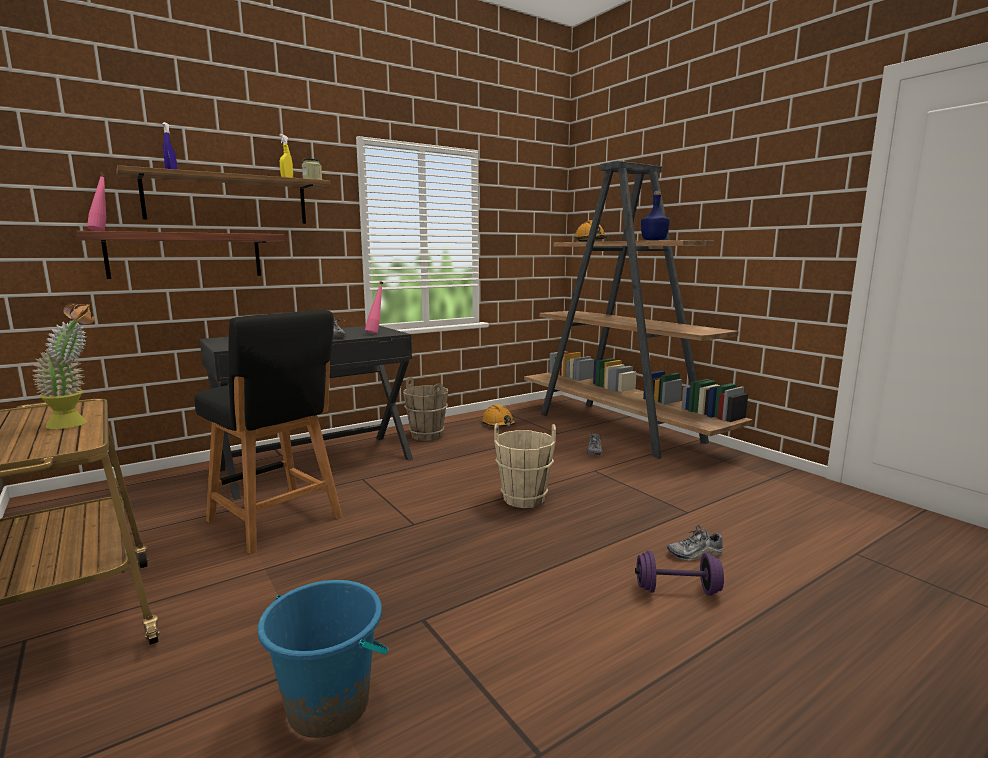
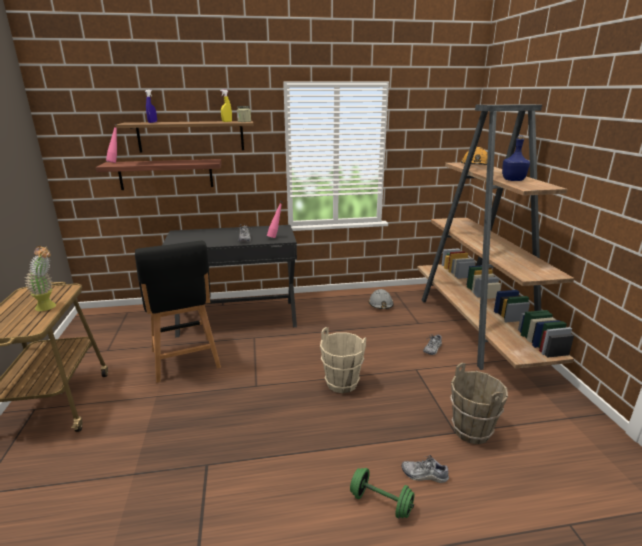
camera: 25 degrees right, 10 degrees up
(329, 705) = (122, 505): blue bucket -> none
(427, 435) = (322, 306): brown bucket -> brown bucket (472, 430)
(498, 424) = (381, 304): orange hard hat -> grey hard hat
(677, 590) = (381, 503): purple dumbbell -> green dumbbell

